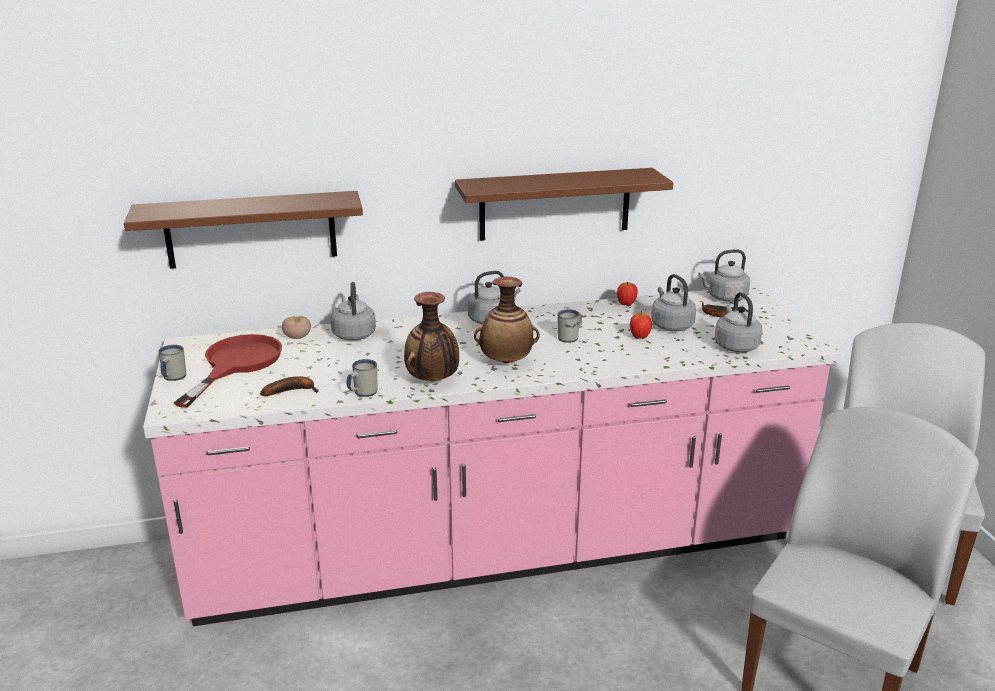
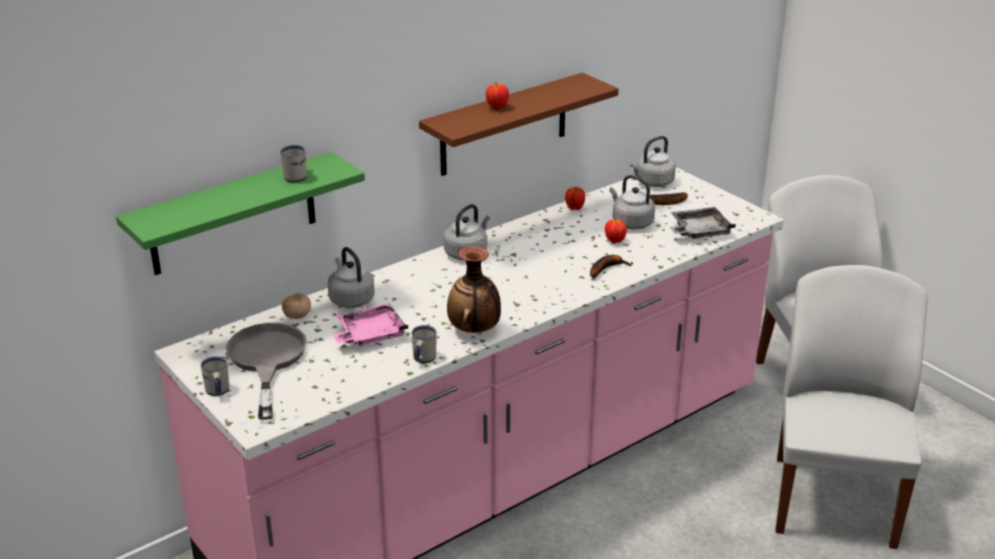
camera: 25 degrees left, 5 degrees up
(236, 364) = (266, 361): red frying pan -> grey frying pan
(251, 229) = (233, 214): brown shelf -> green shelf
(292, 391) = (354, 374): banana -> banana (606, 269)
(339, 364) = (369, 335): none -> pink tray
(506, 361) = (522, 294): vase -> none
(536, 180) = (497, 107): none -> apple
(570, 337) = (556, 255): white mug -> white mug (297, 176)
(735, 345) = (699, 231): grey kettle -> grey tray

